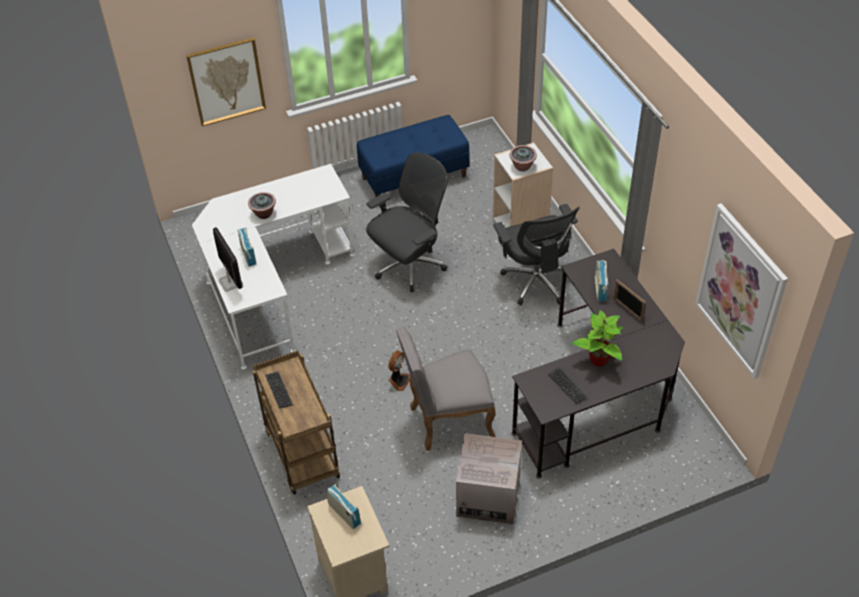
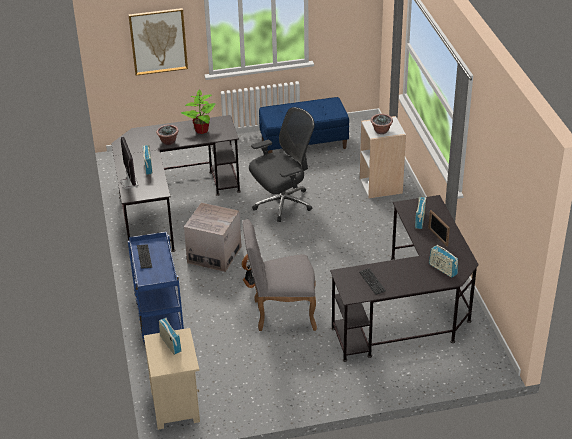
camera: 10 degrees right, 10 degrees down
(271, 285) = (168, 205): white desk -> black desk
(300, 453) = (158, 319): brown cart -> blue cart
(488, 496) = (299, 368): cardboard box -> cardboard box (214, 255)
(535, 281) = (381, 226): office chair -> none
(598, 360) = (403, 267): potted plant -> potted plant (201, 130)
(645, 356) = (442, 269): none -> radio
(740, 291) = (515, 212): picture -> none

